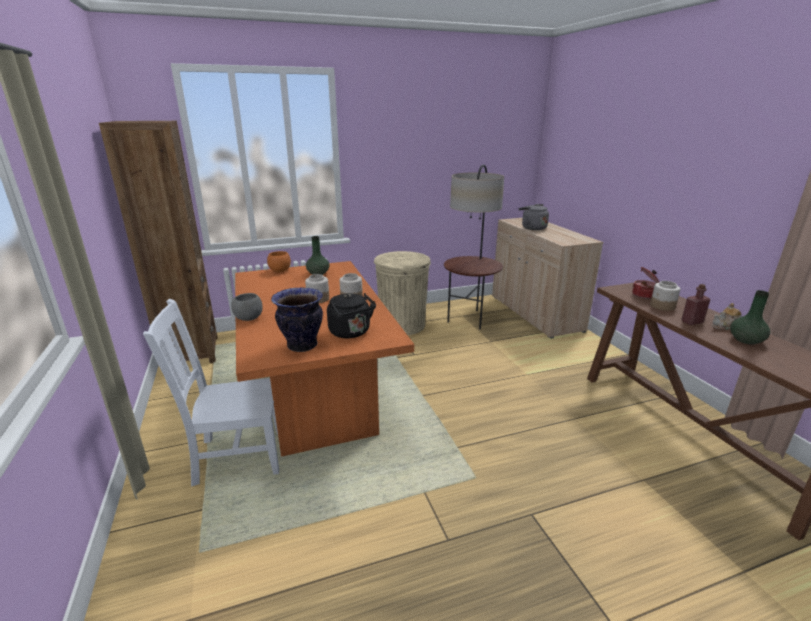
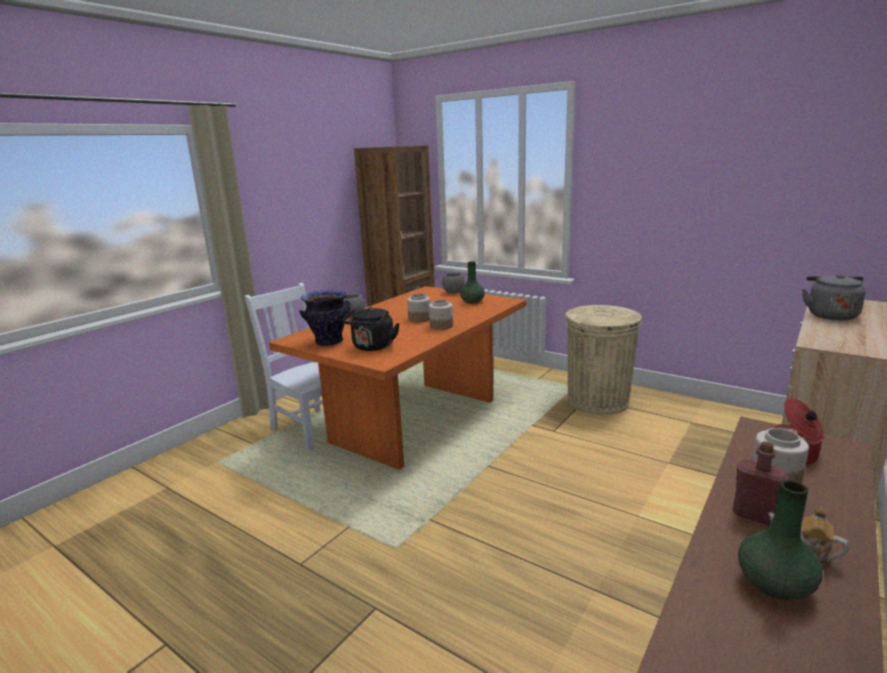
camera: 55 degrees right, 5 degrees down
(279, 270) = (453, 292): orange bowl -> grey bowl
(469, 319) = (694, 429): floor lamp -> none

